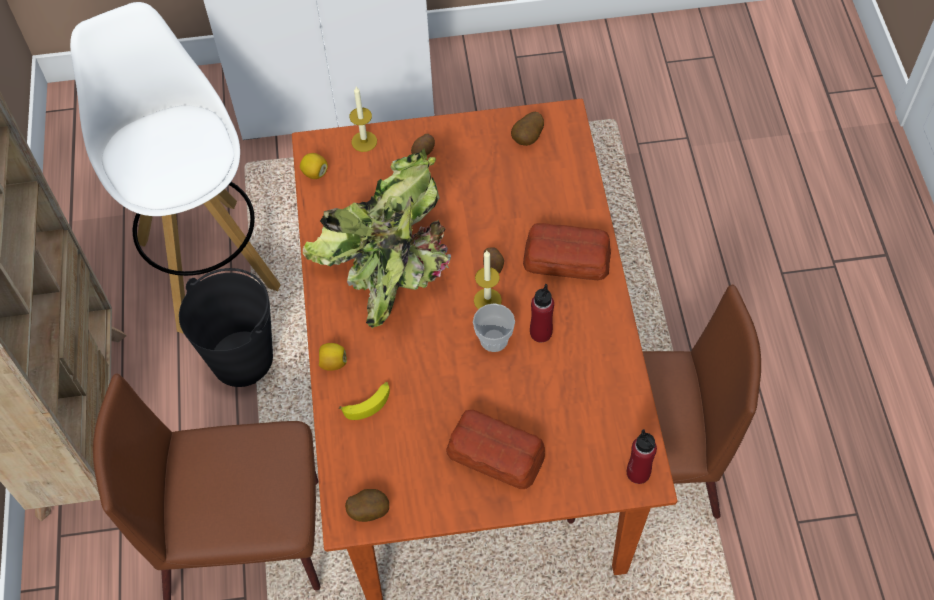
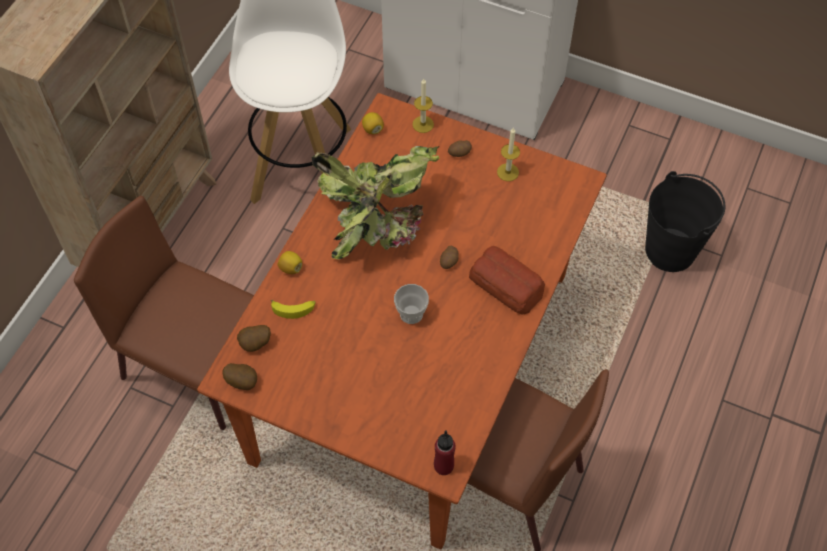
camera: 30 degrees right, 0 degrees up
(243, 359) = (280, 243): black bucket -> black bucket (671, 250)
(487, 300) = (427, 283): candle -> candle (508, 172)
(496, 455) = (353, 395): bread -> none
(528, 138) = (542, 183): potato -> potato (256, 344)
(540, 333) = (448, 327): red bottle -> none

